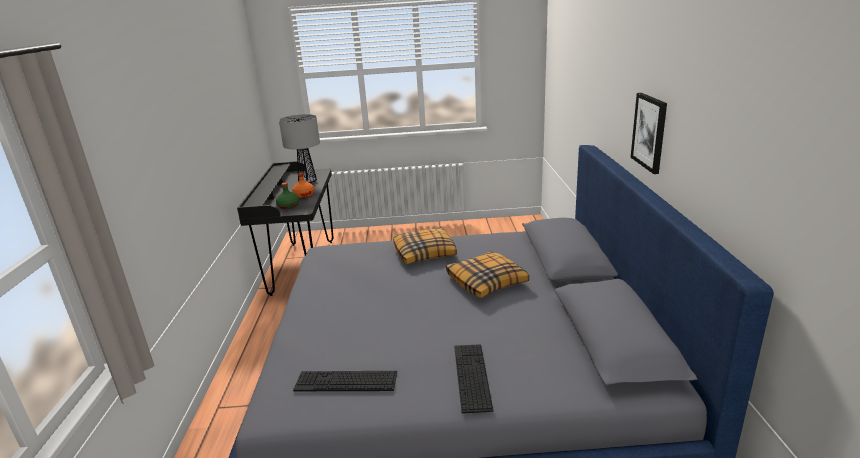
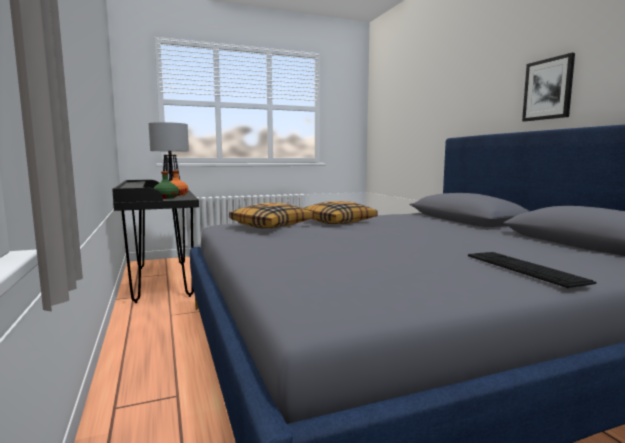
camera: 20 degrees left, 15 degrees down
(346, 381) = (386, 282): keyboard -> none
(487, 281) = (425, 229): pillow -> pillow (271, 225)

